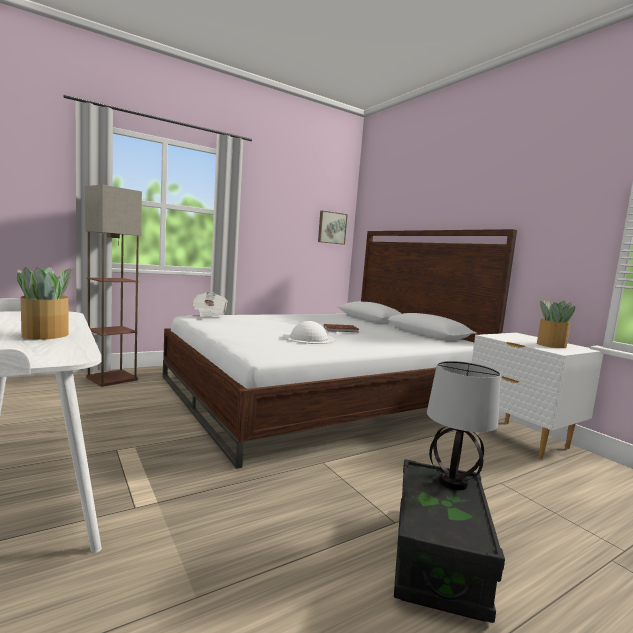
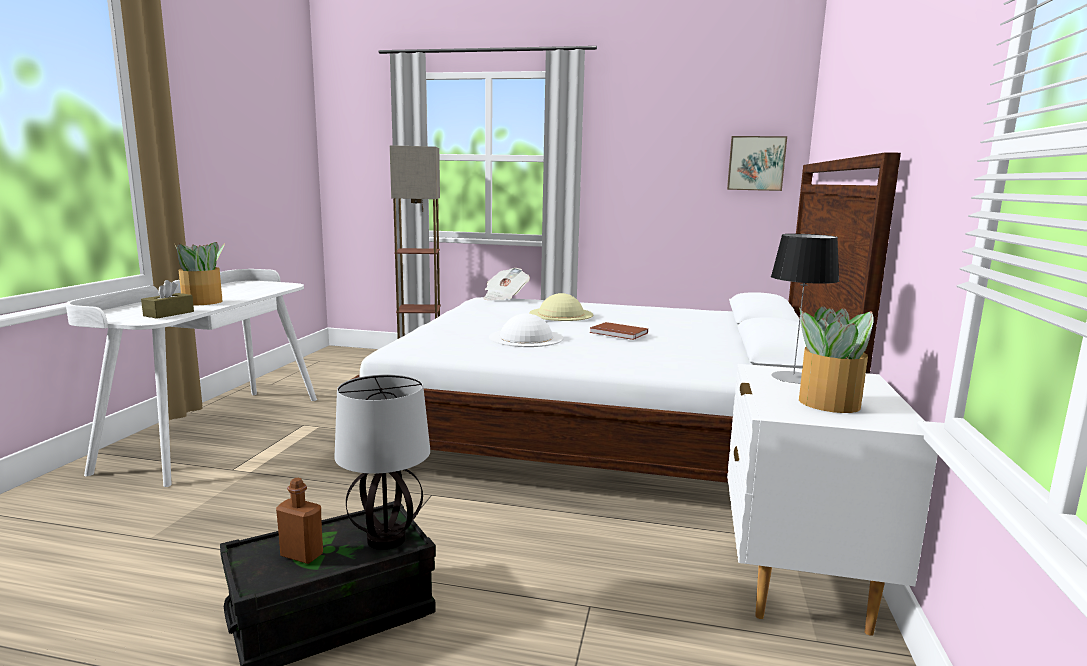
camera: 45 degrees right, 5 degrees up
(63, 349) = (169, 314): none -> brown tissue box
(280, 322) = (561, 314): none -> beige hat
(447, 514) = (302, 555): none -> brown bottle
(508, 337) = (793, 377): none -> table lamp

